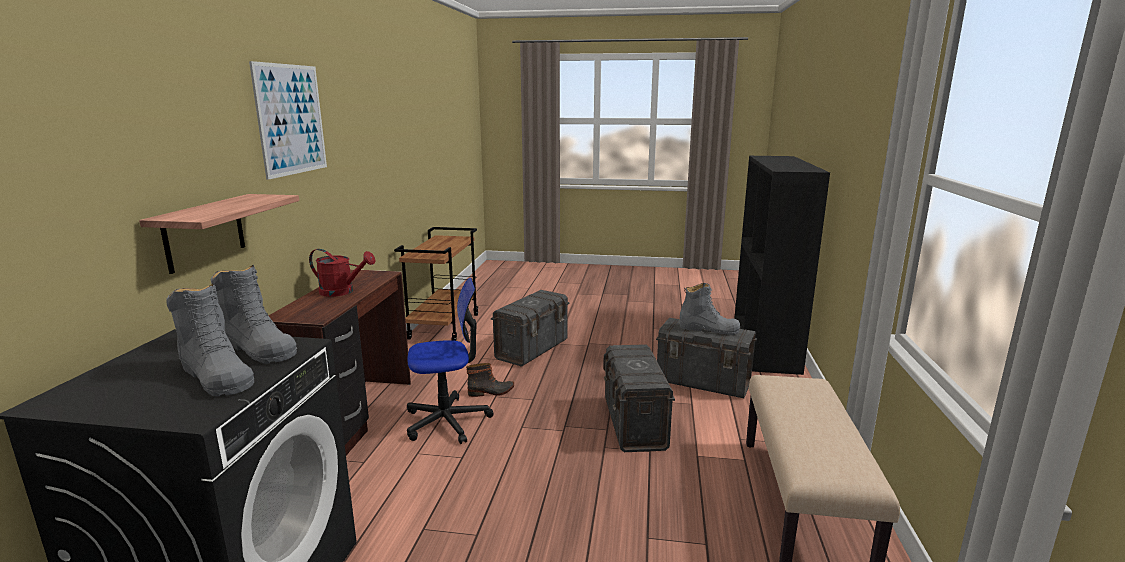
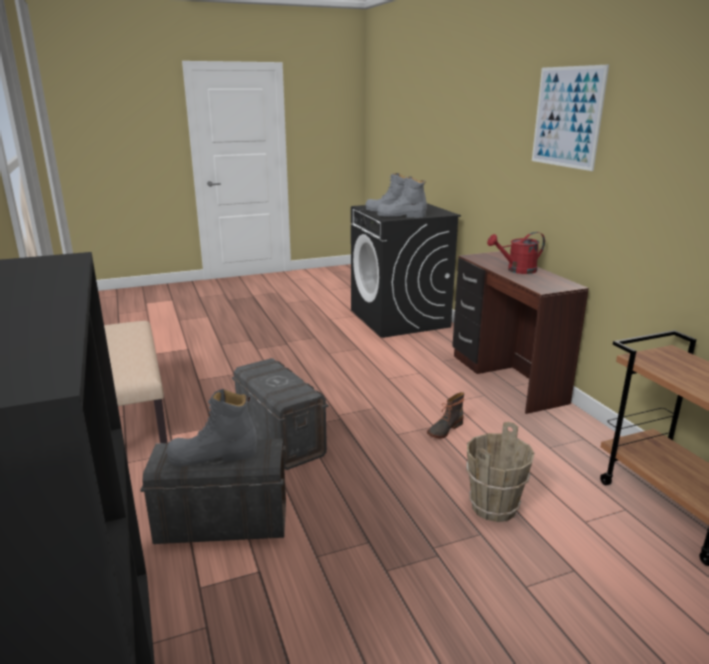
camera: 150 degrees right, 5 degrees up
(204, 232) = (490, 177): shelf -> none
(447, 421) = (436, 395): office chair -> none
(532, 349) = (494, 507): grey storage box -> brown bucket

